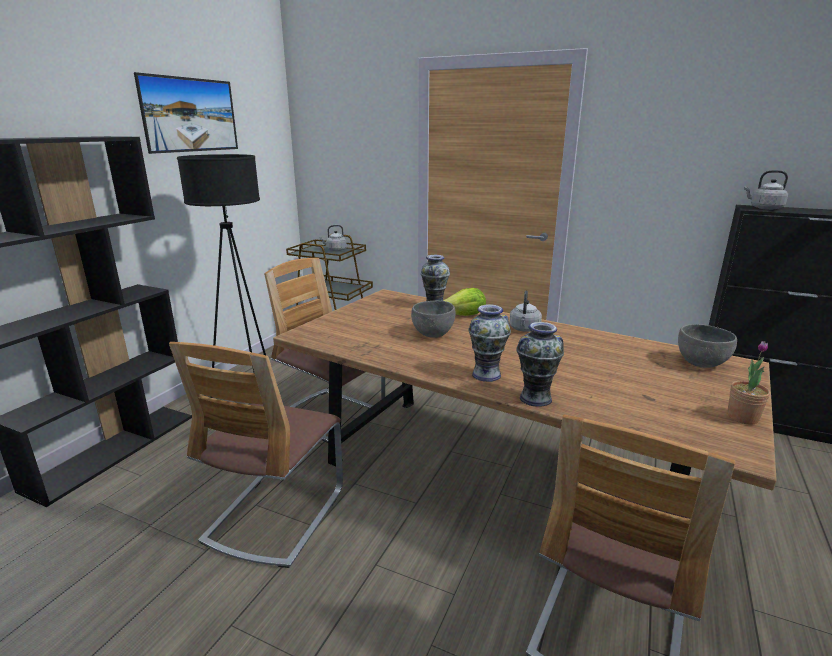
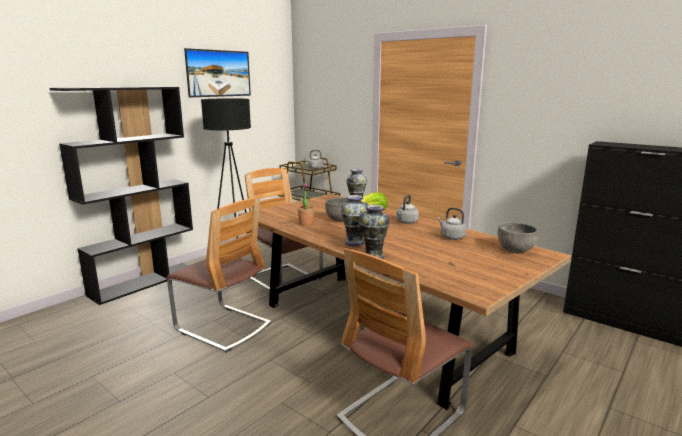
camera: 15 degrees right, 5 degrees down
(275, 515) = (223, 327): chair -> chair turned 90 degrees counterclockwise
(742, 417) = (505, 279): potted plant -> potted plant (306, 224)
(764, 208) = (612, 144): grey kettle -> grey kettle (451, 237)

